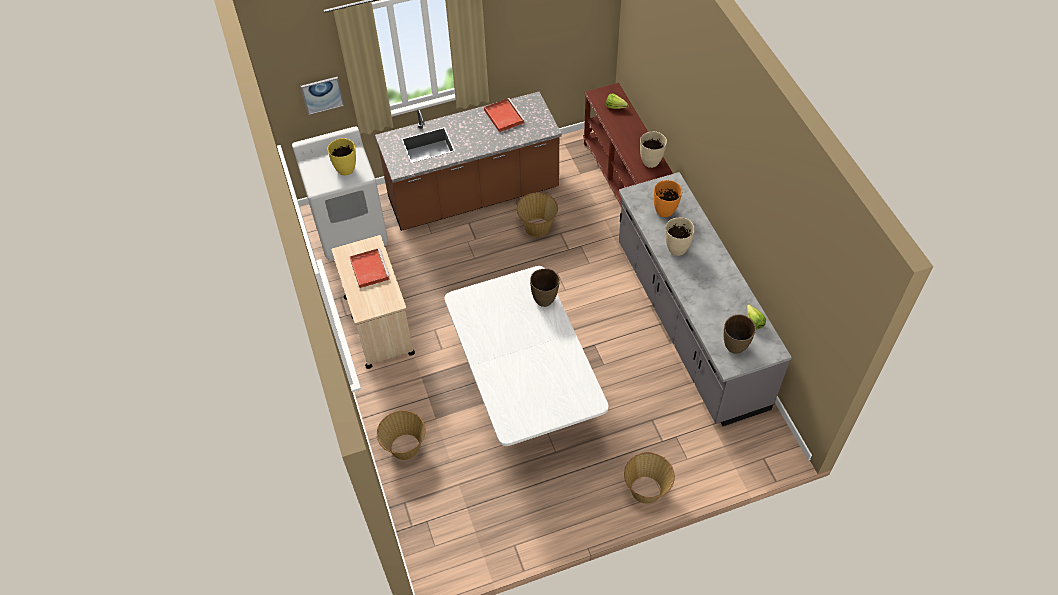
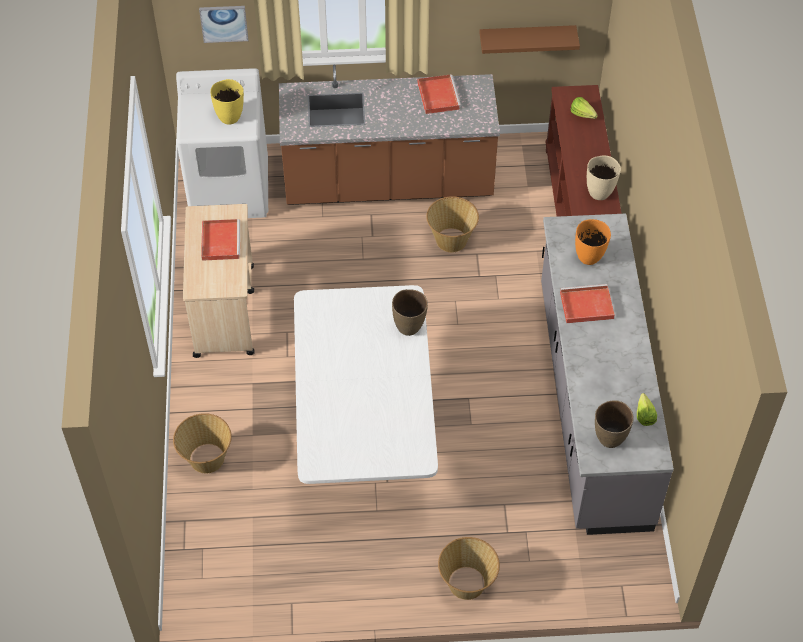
camera: 15 degrees right, 0 degrees up
(559, 57) = (527, 38): none -> brown shelf
(676, 249) = (585, 306): beige vase -> red tray

